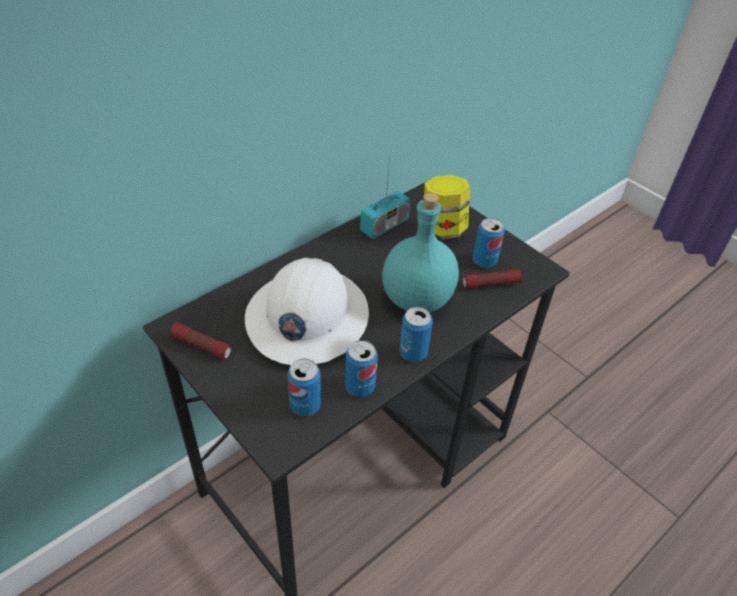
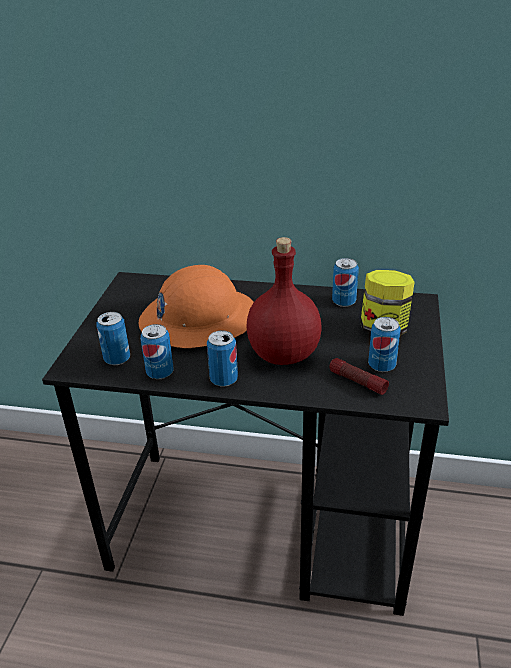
camera: 55 degrees right, 10 degrees down
(202, 346) = (125, 297): flashlight -> none
(306, 318) = (198, 319): white hard hat -> orange hard hat
(384, 225) = (344, 301): radio -> can
(418, 300) = (283, 355): turquoise bottle -> red bottle

